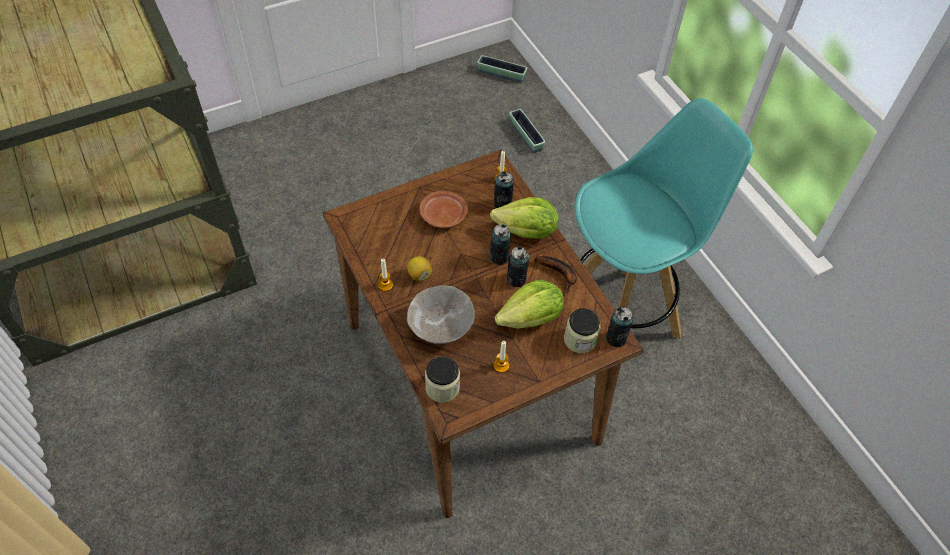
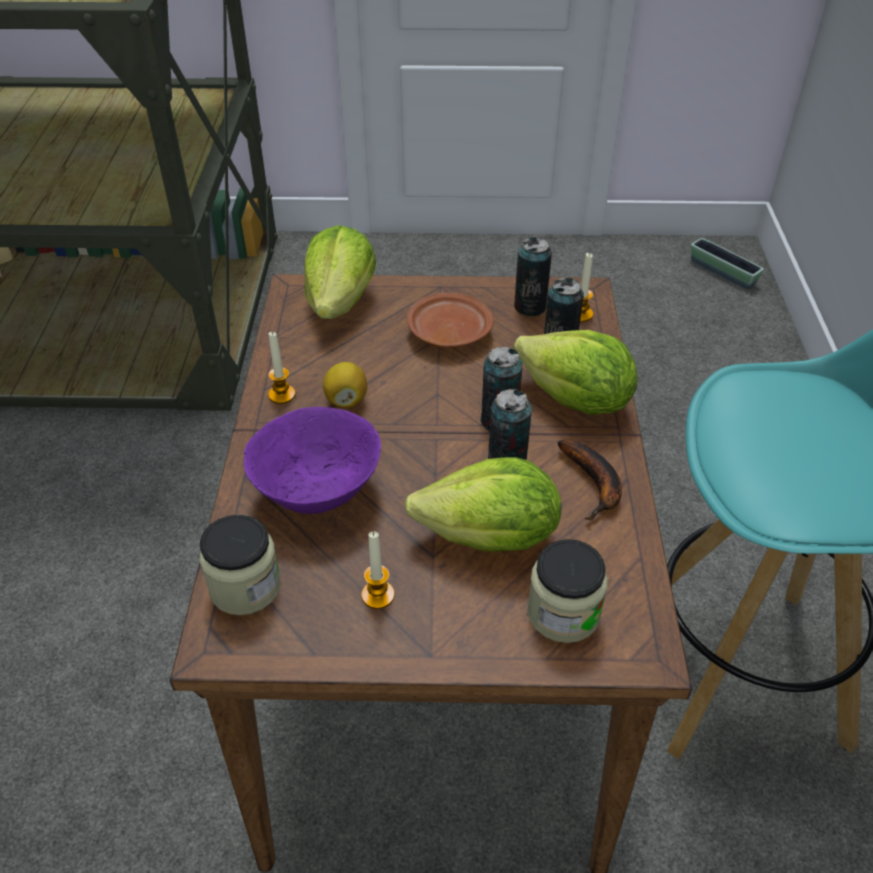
camera: 30 degrees right, 10 degrees down
(374, 217) = (341, 302): none -> lettuce
(440, 329) = (316, 492): grey bowl -> purple bowl
(526, 136) = (719, 355): planter -> none
(615, 338) = (640, 642): can -> can (530, 307)

